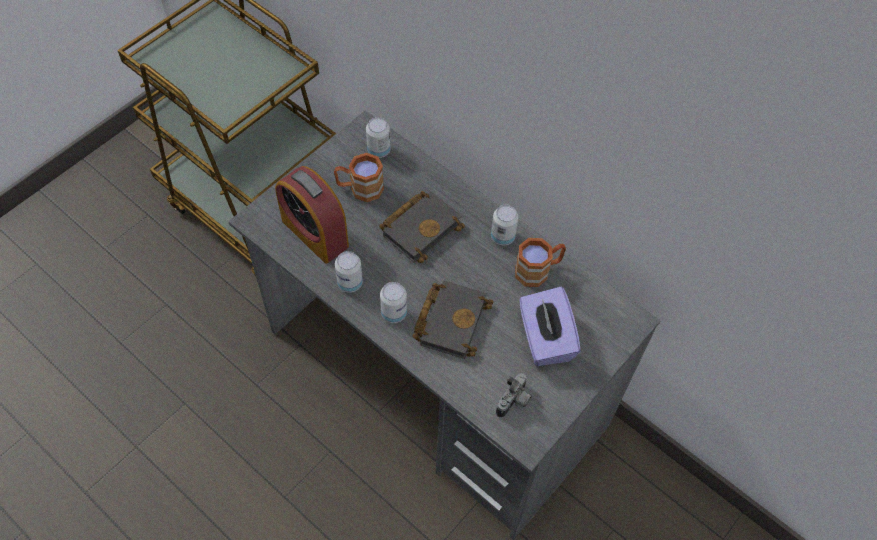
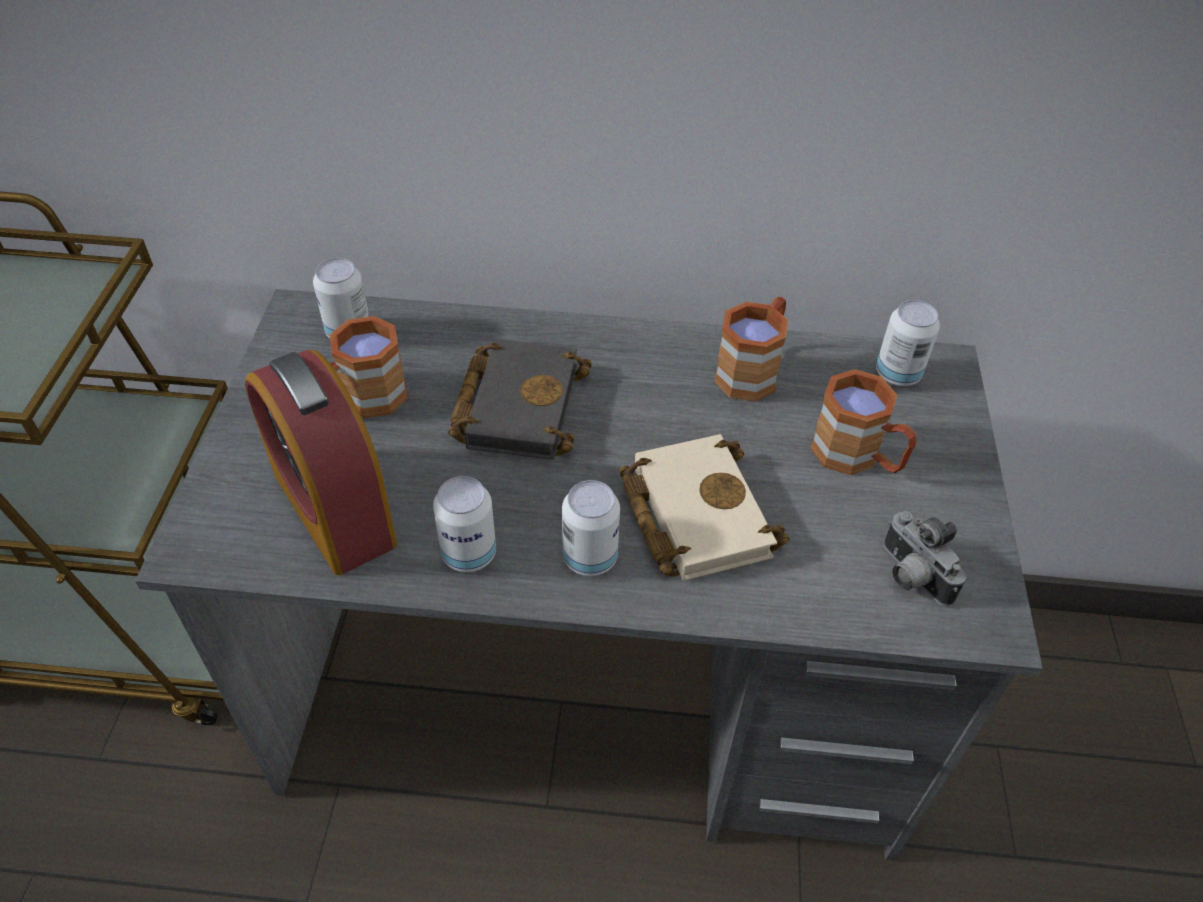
camera: 35 degrees left, 10 degrees down
(315, 233) = (334, 509): alarm clock -> alarm clock turned 45 degrees clockwise
(450, 320) = (692, 513): black book -> beige book
(502, 237) = (657, 353): can -> can (897, 374)
(514, 402) = (910, 577): camera -> camera turned 150 degrees clockwise
(545, 339) = (857, 457): purple tissue box -> brown mug

